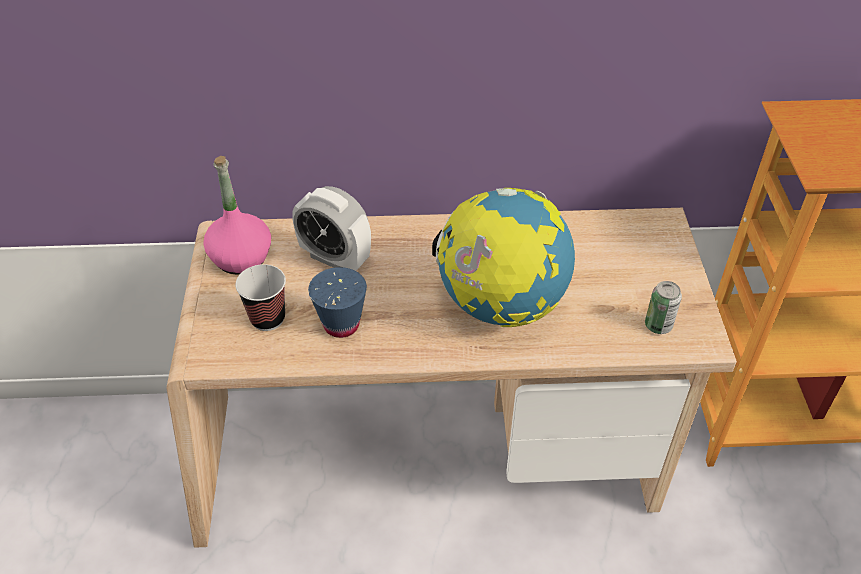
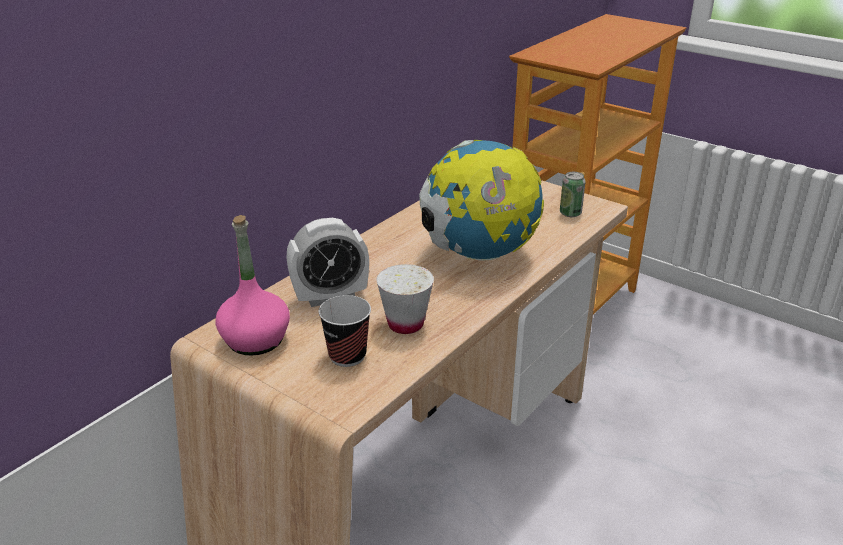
camera: 50 degrees left, 15 degrees down
(341, 324) = (405, 324): blue cup -> white cup

